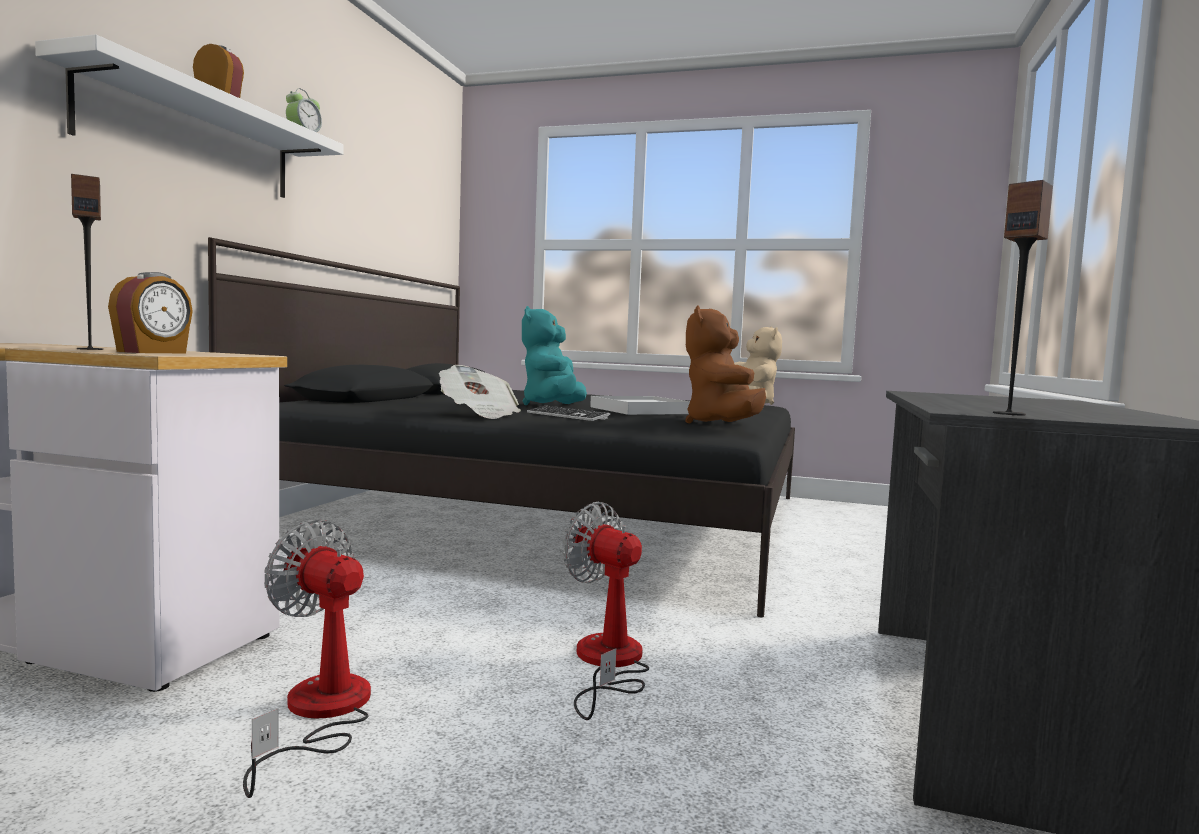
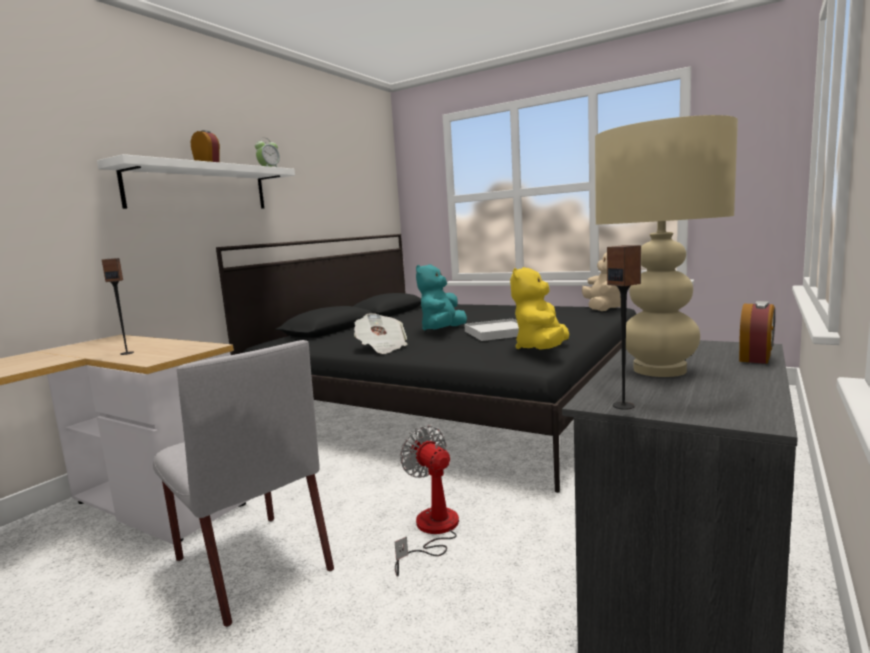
camera: 15 degrees right, 5 degrees up
(153, 352) = (153, 356): alarm clock -> alarm clock (756, 358)
(319, 714) = (251, 563): fan -> grey chair
(567, 416) = (440, 344): keyboard -> none
(722, 426) = (542, 349): brown plush toy -> yellow plush toy
(985, 403) = (659, 370): none -> beige table lamp

